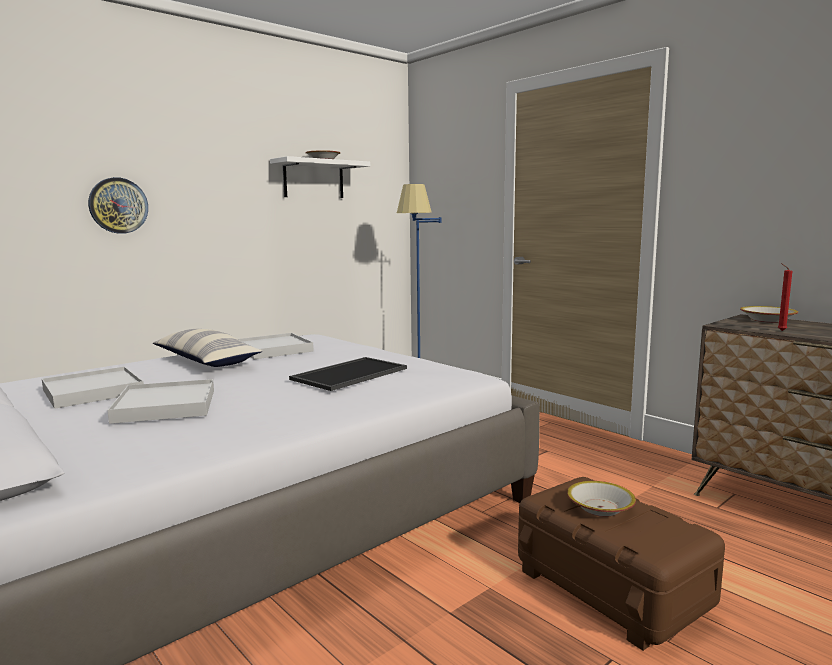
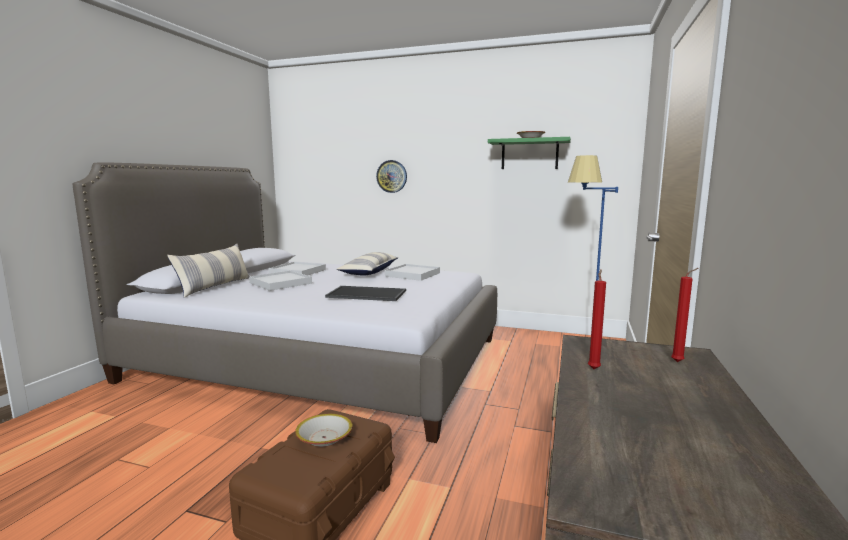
camera: 60 degrees right, 0 degrees up
(65, 450) = (215, 287): none -> pillow
(313, 179) = (529, 154): white shelf -> green shelf
(767, 320) = (679, 362): bowl -> red candle

